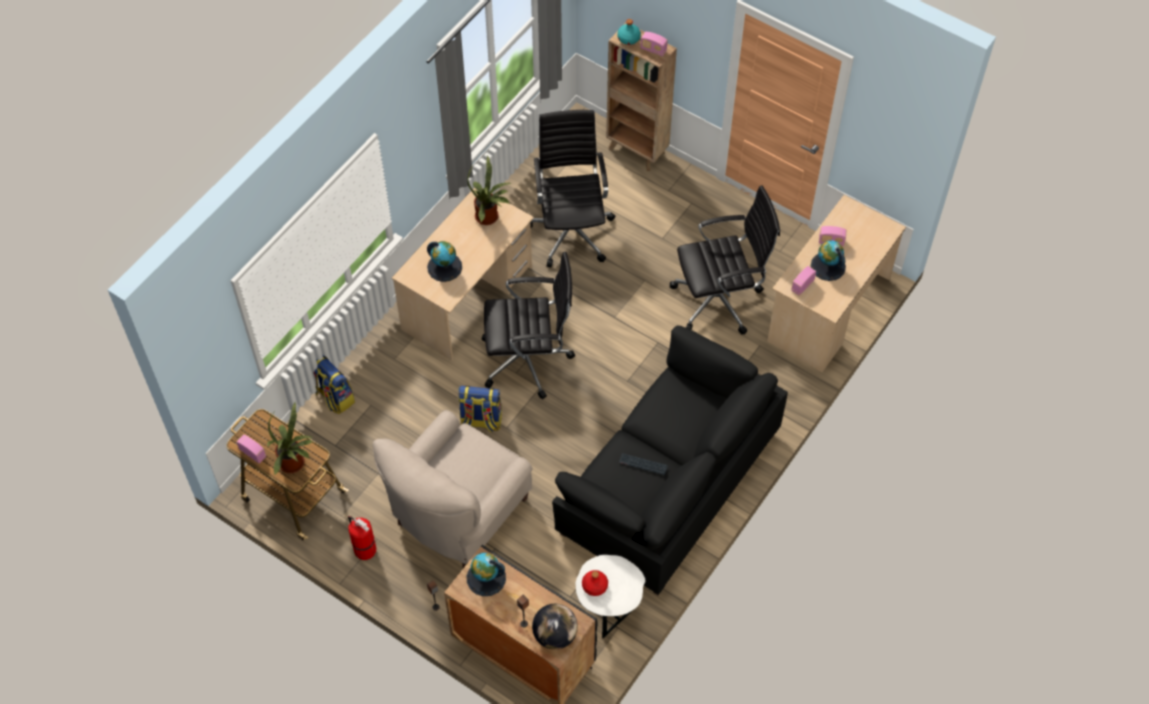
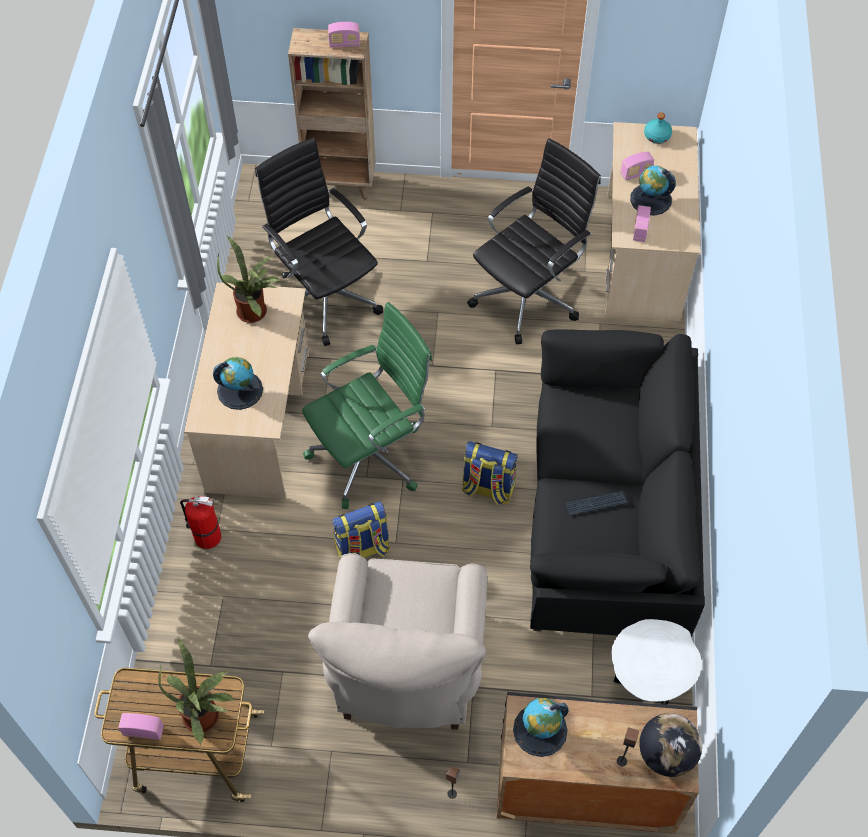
camera: 30 degrees left, 0 degrees up
(334, 397) = (173, 609): backpack -> backpack (487, 488)
(364, 549) = (323, 771): fire extinguisher -> fire extinguisher (206, 536)
(529, 360) = (371, 455): black office chair -> green office chair
(594, 586) = (641, 669): red bottle -> none
(628, 38) = (309, 43): turquoise bottle -> turquoise bottle (657, 136)

